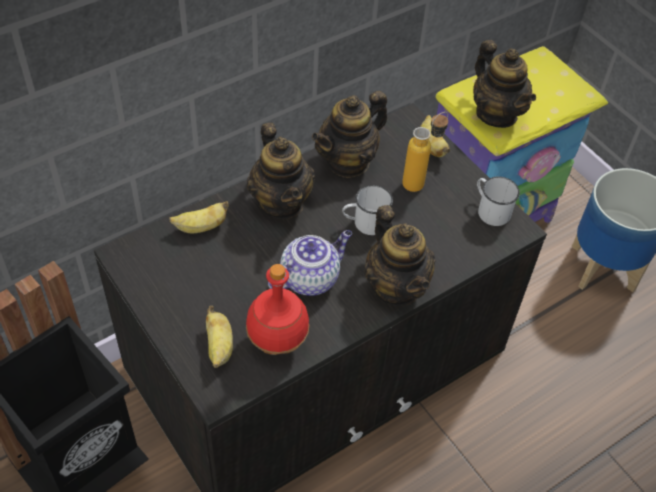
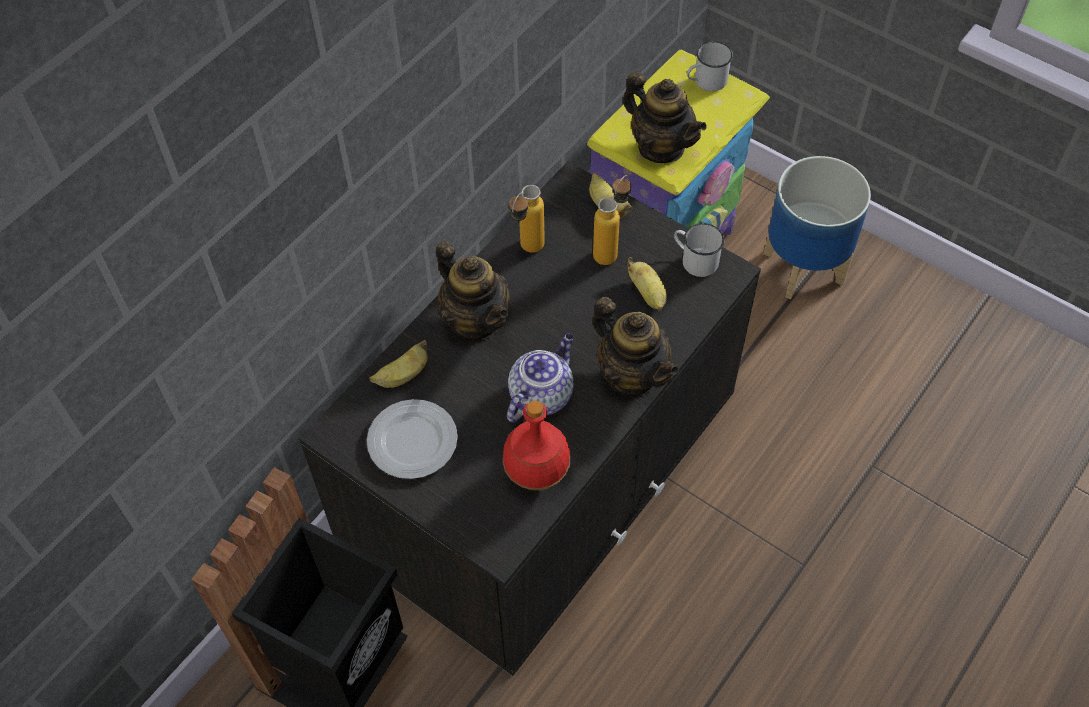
camera: 15 degrees left, 5 degrees up
(183, 282) = (412, 442): none -> plate
(219, 347) = (480, 499): banana -> banana (648, 294)
(348, 161) = (527, 251): teapot -> bottle
(365, 223) = (573, 315): white mug -> white mug (706, 82)

